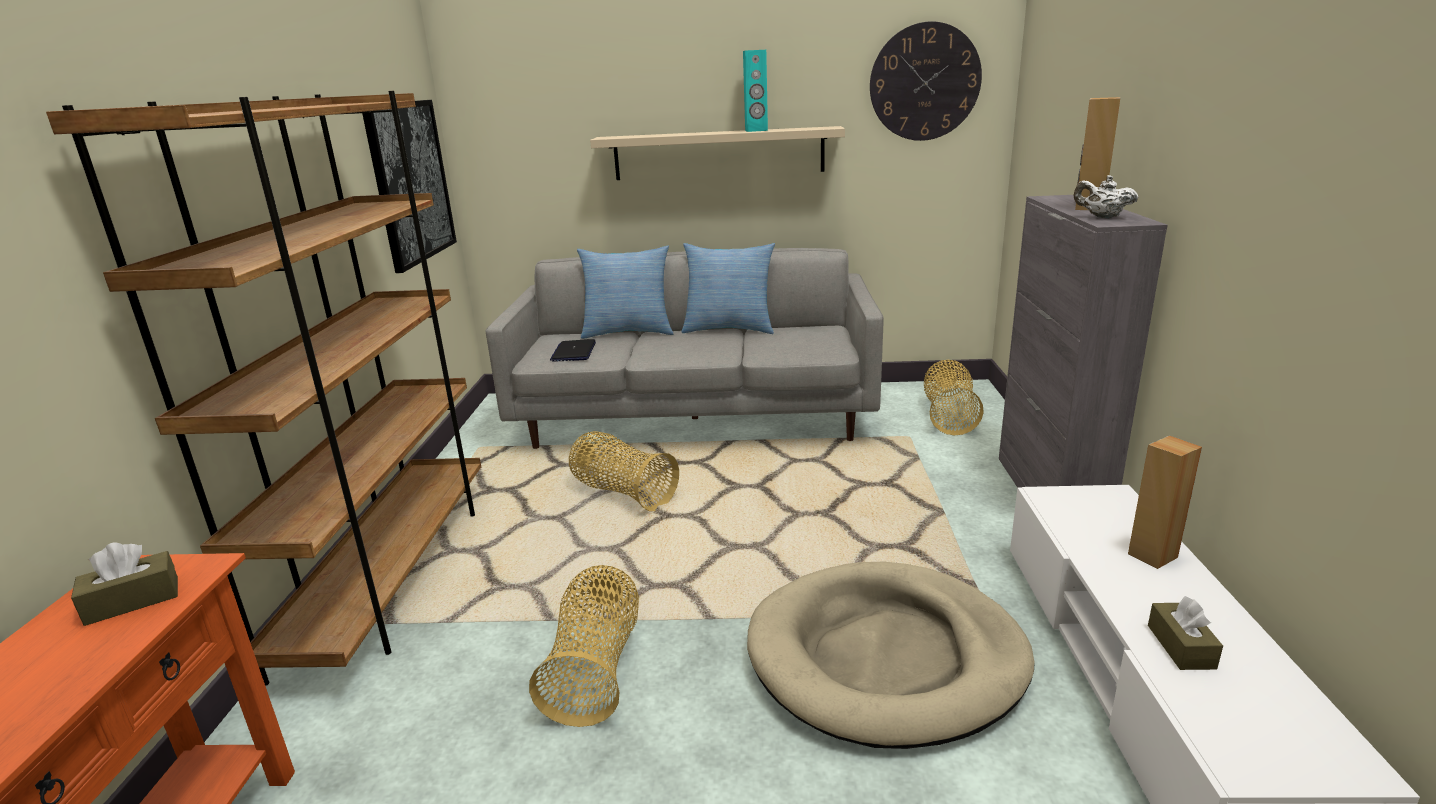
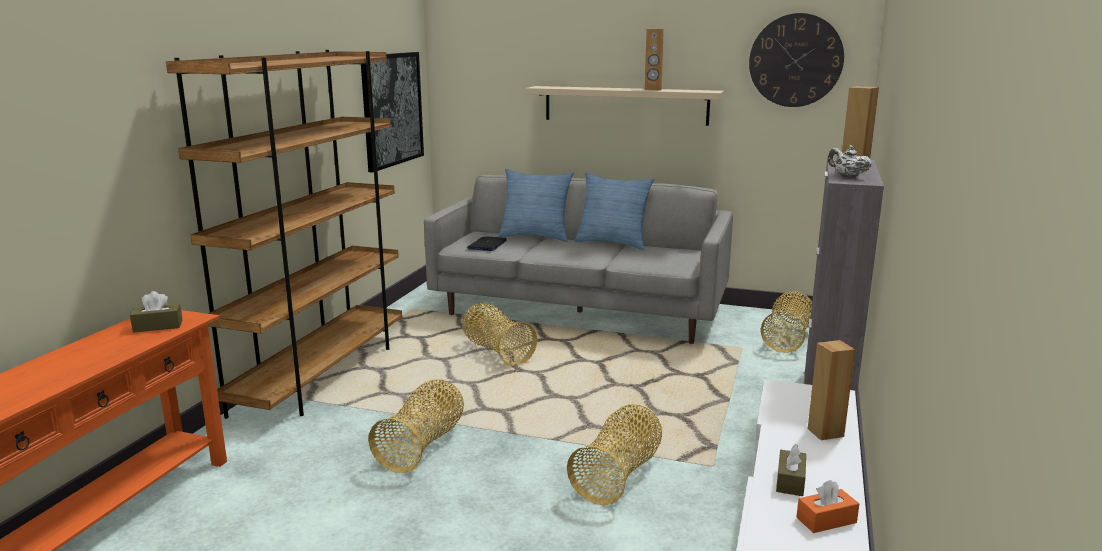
camera: 15 degrees right, 5 degrees down
(756, 130) = (653, 89): turquoise speaker -> brown speaker
(886, 658) = (618, 475): beige dog bed -> basket
(1279, 705) = (826, 520): none -> orange tissue box

